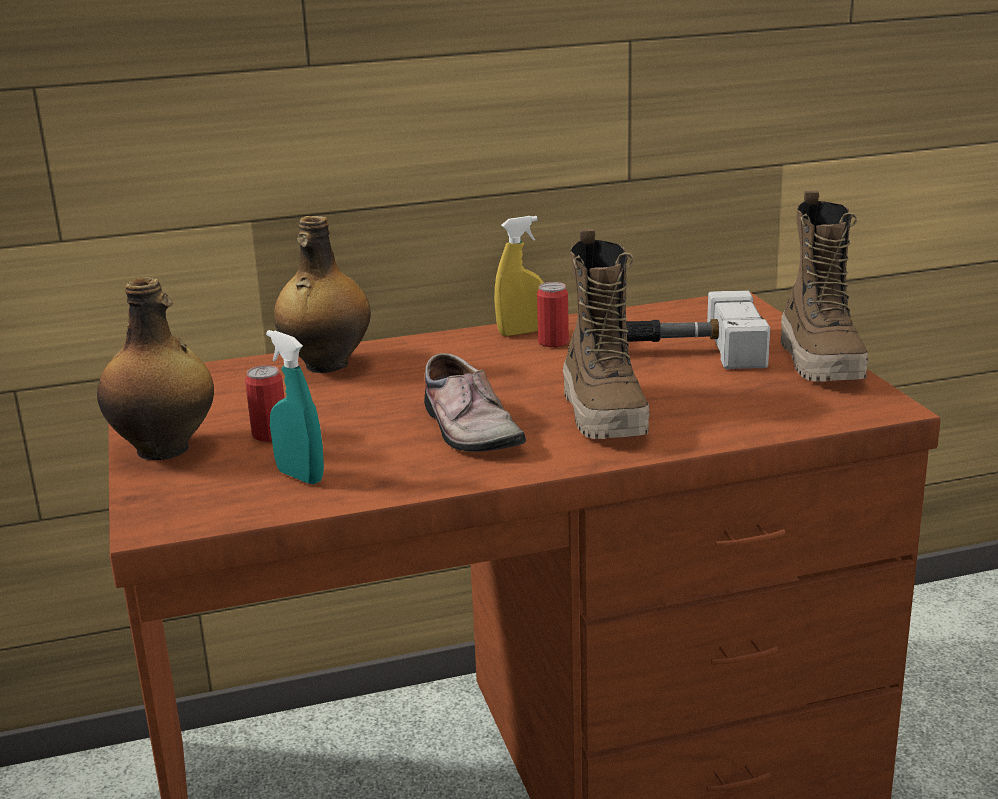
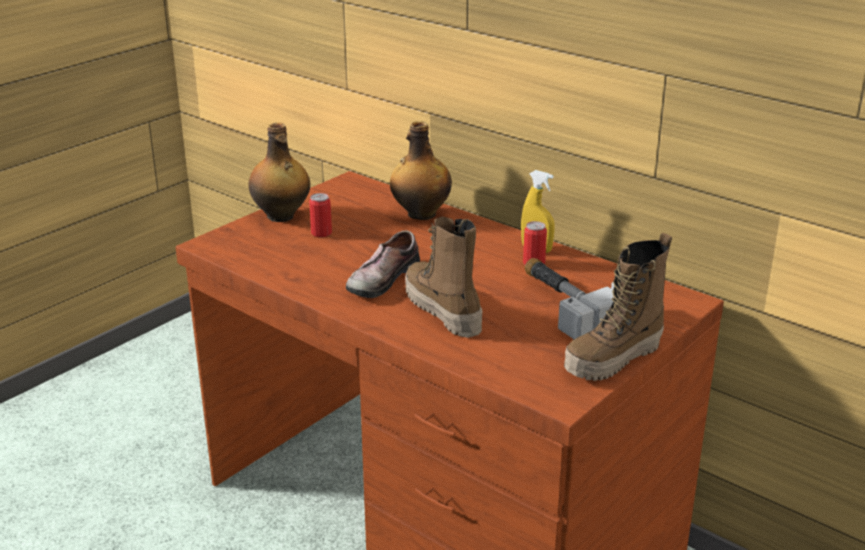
camera: 55 degrees right, 5 degrees up
(300, 476) = (283, 257): turquoise spray bottle -> none
(604, 415) = (442, 311): boot -> boot turned 105 degrees clockwise

